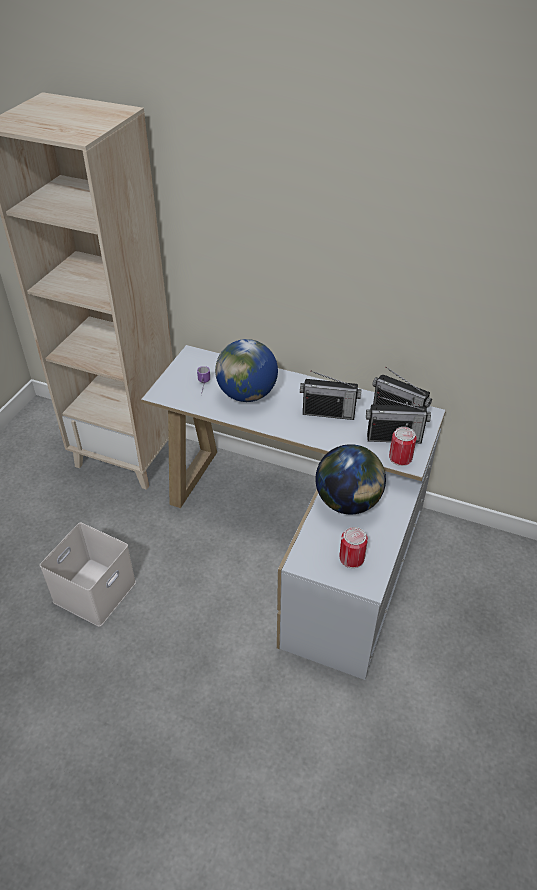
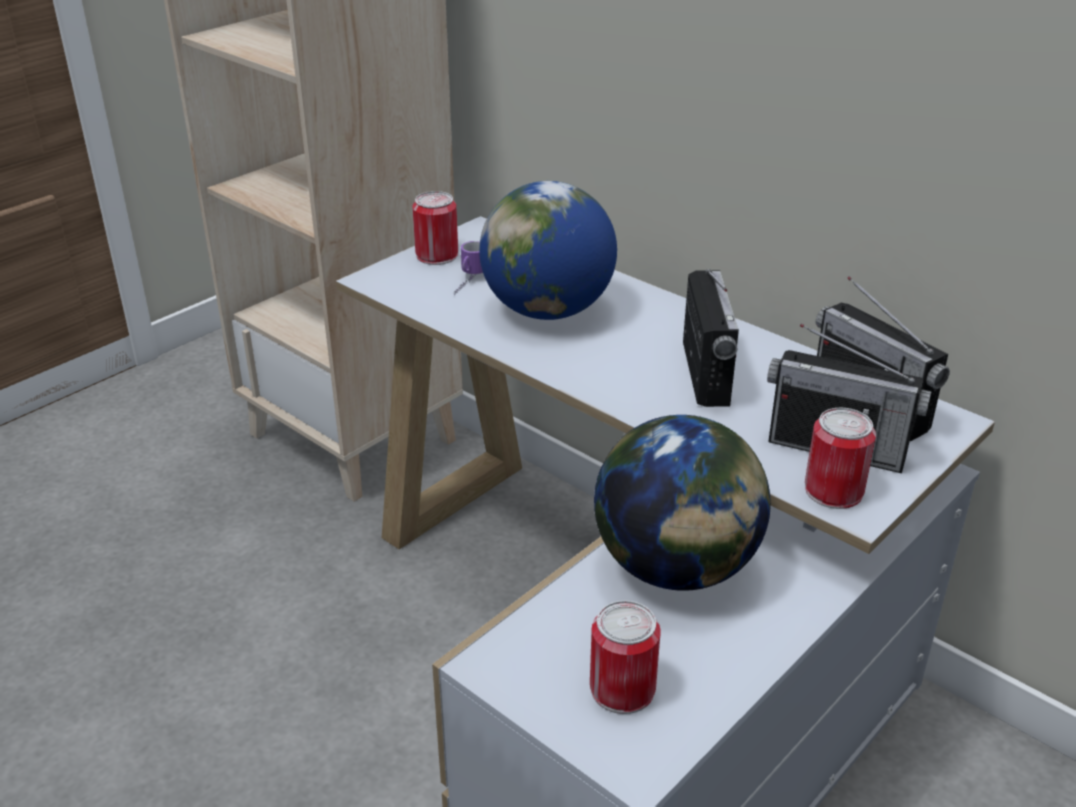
camera: 20 degrees right, 10 degrees down
(94, 590) = (153, 655): white storage box -> none
(179, 373) = (437, 255): none -> can
(328, 413) = (705, 373): radio -> radio turned 120 degrees counterclockwise

